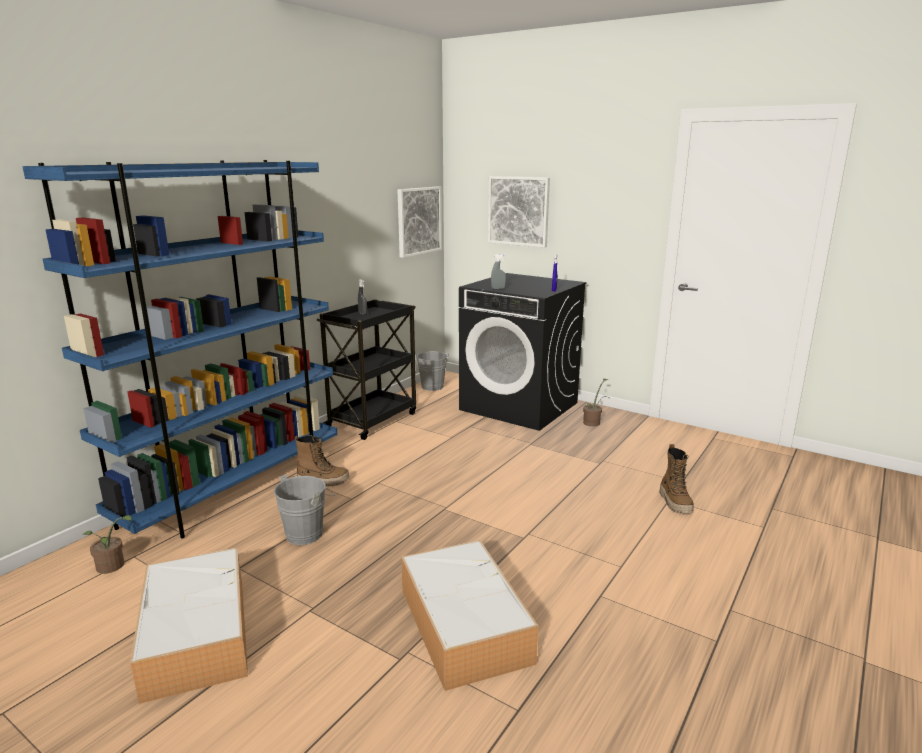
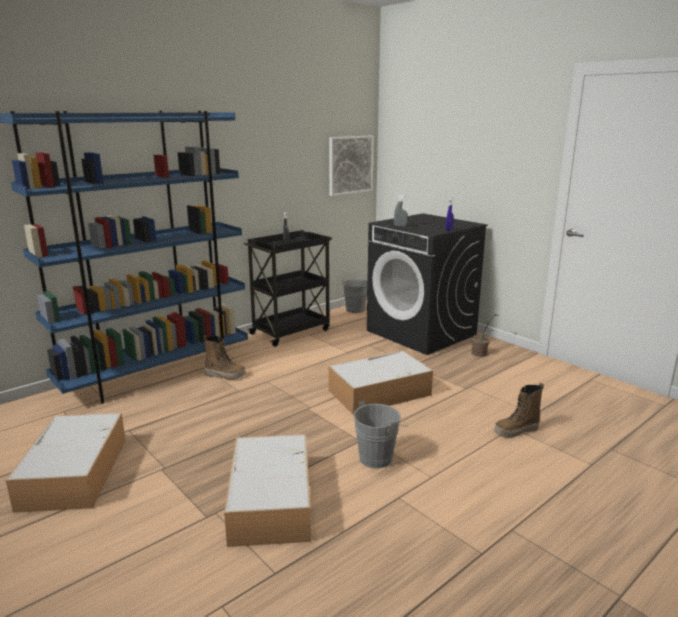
camera: 15 degrees right, 0 degrees up
(112, 567) = (46, 416): potted plant -> none
(308, 533) = (192, 412): grey bucket -> grey bucket (379, 457)
(513, 478) = (380, 392): none -> storage box
(518, 211) = (435, 158): picture -> none
(675, 503) = (516, 431): boot -> boot turned 60 degrees clockwise

